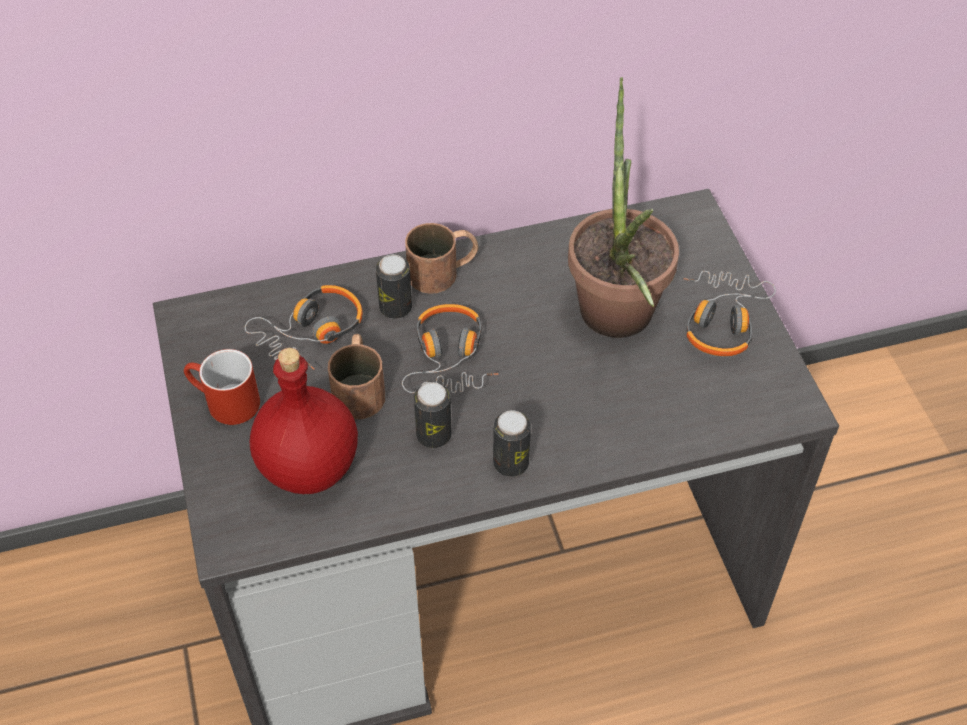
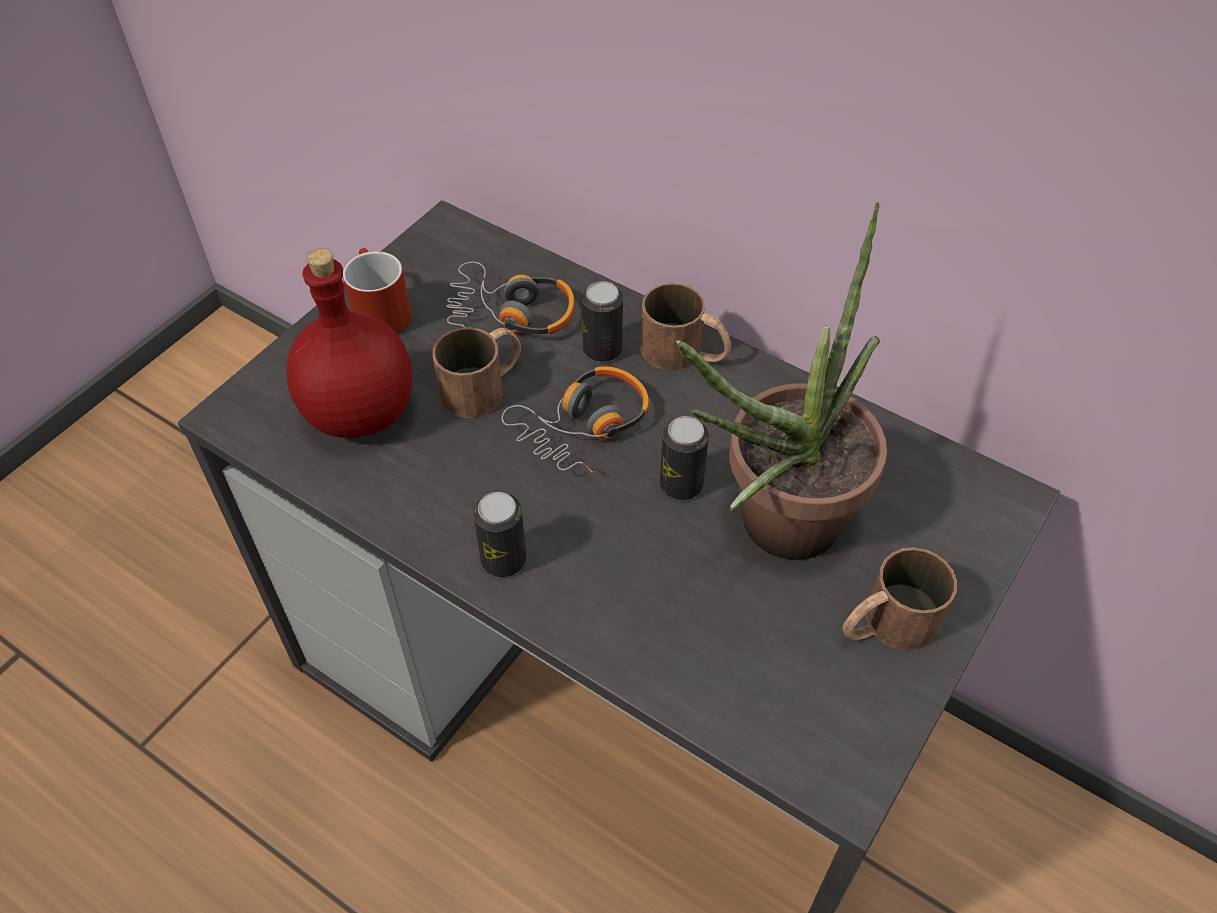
camera: 50 degrees right, 0 degrees up
(434, 435) = (480, 476): can -> can (681, 484)
(721, 321) = (886, 625): headphones -> brown mug

